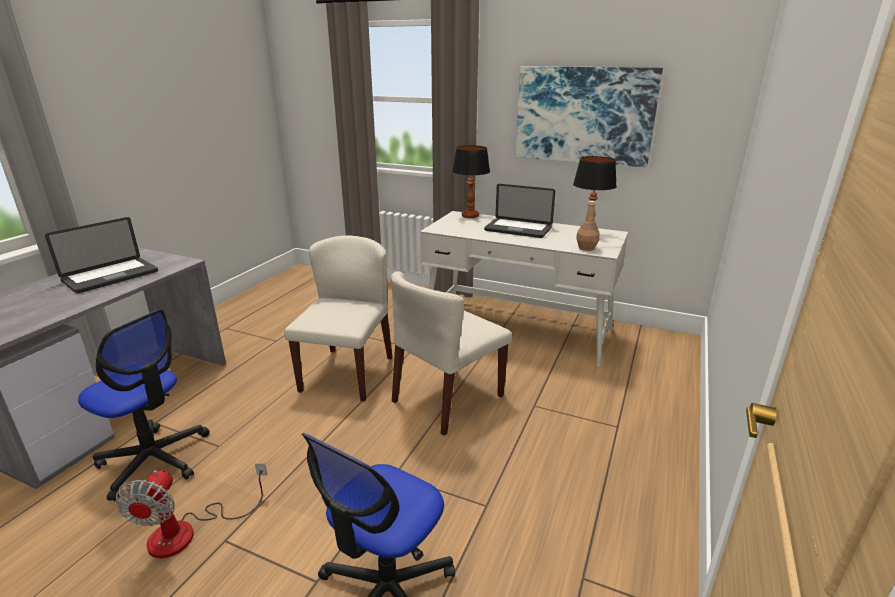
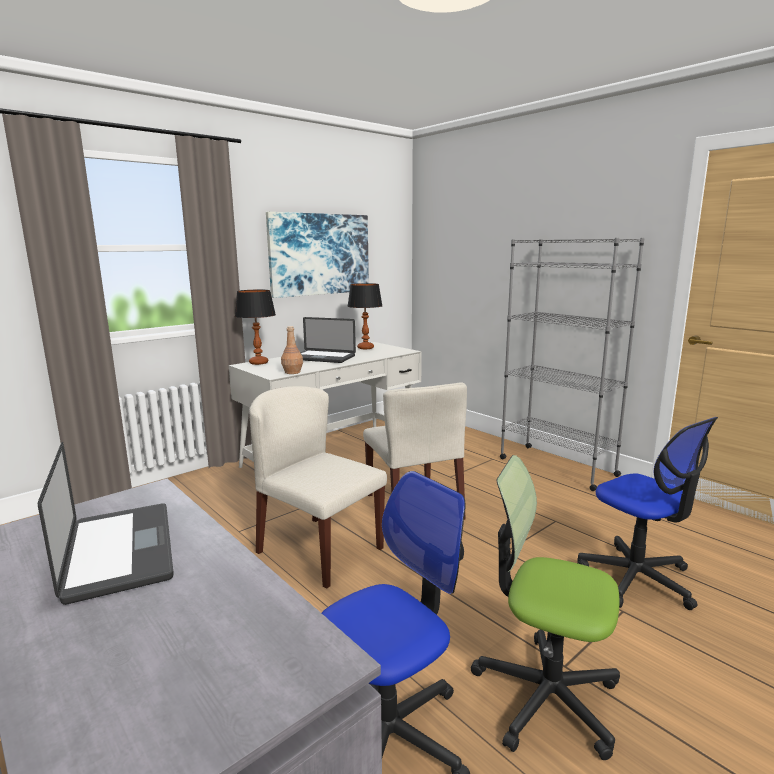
camera: 65 degrees left, 10 degrees down
(188, 532) = (545, 696): fan -> office chair
(518, 229) = (322, 358): laptop -> laptop turned 60 degrees clockwise
(586, 248) = (392, 352): brown bottle -> brown bottle (292, 372)
(655, 488) = (556, 466): none -> grey bookcase

